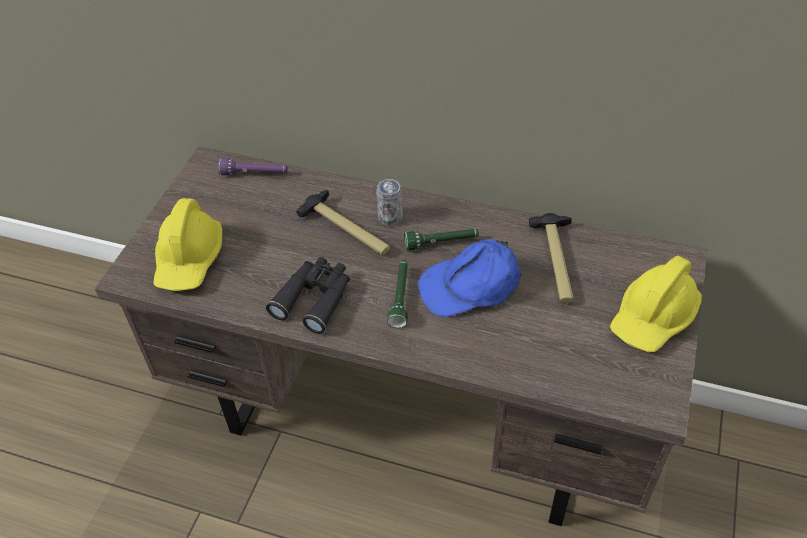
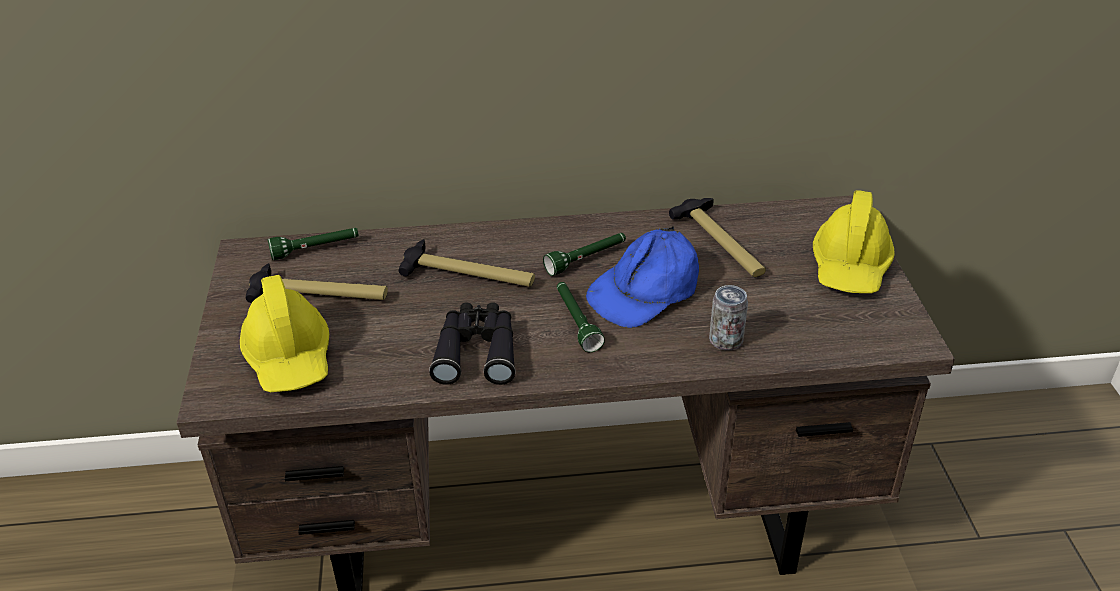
camera: 25 degrees left, 10 degrees down
(236, 214) = (319, 295): none -> hammer
(255, 174) = (315, 249): purple flashlight -> green flashlight
(390, 218) = (512, 251): can -> can (726, 340)

